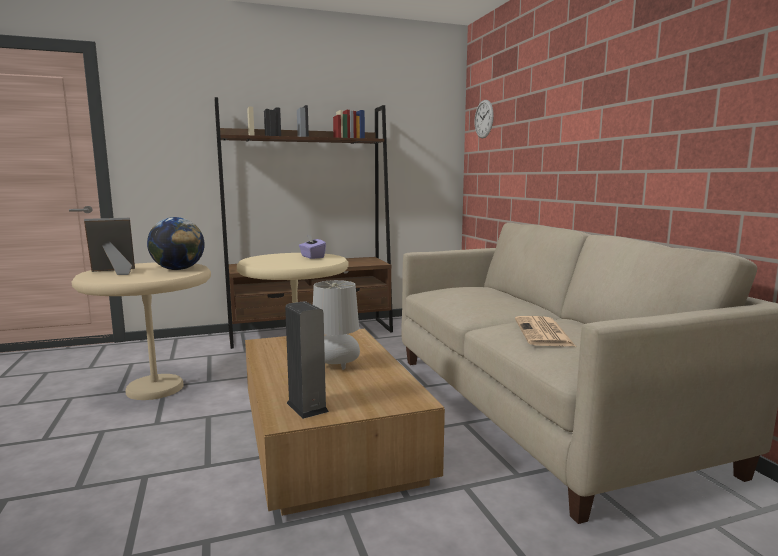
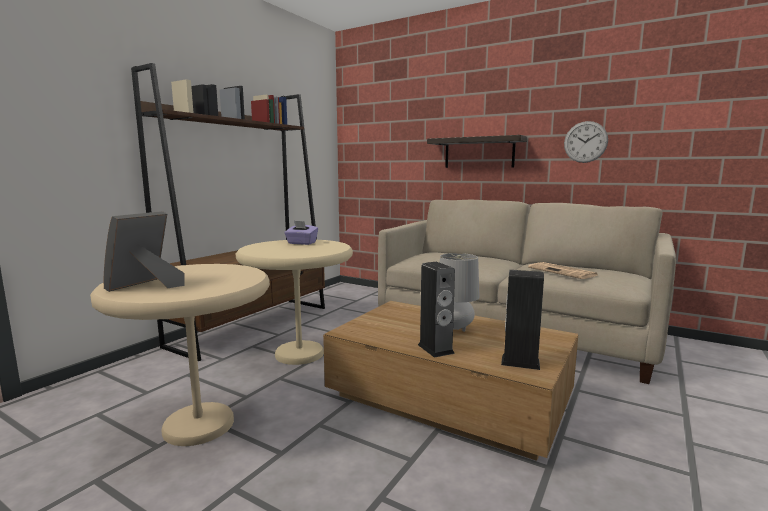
camera: 40 degrees left, 0 degrees up
(178, 269) = (221, 271): globe -> none
(279, 374) = (435, 349): none -> speaker
(484, 119) = (366, 115): wall clock -> wall clock (585, 142)
(572, 162) = (479, 153): none -> shelf

